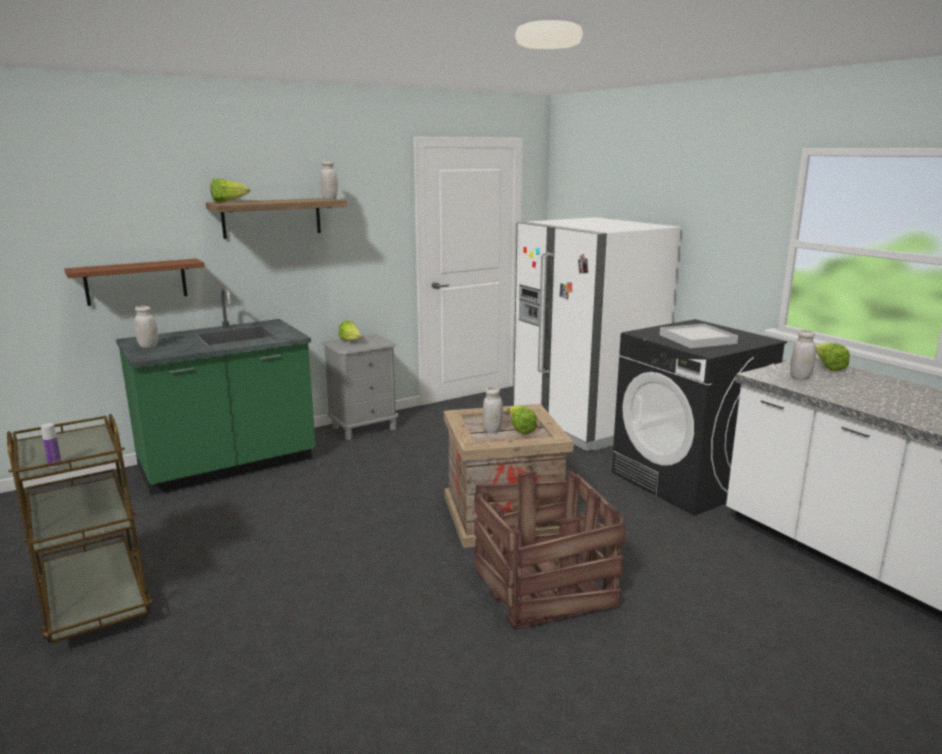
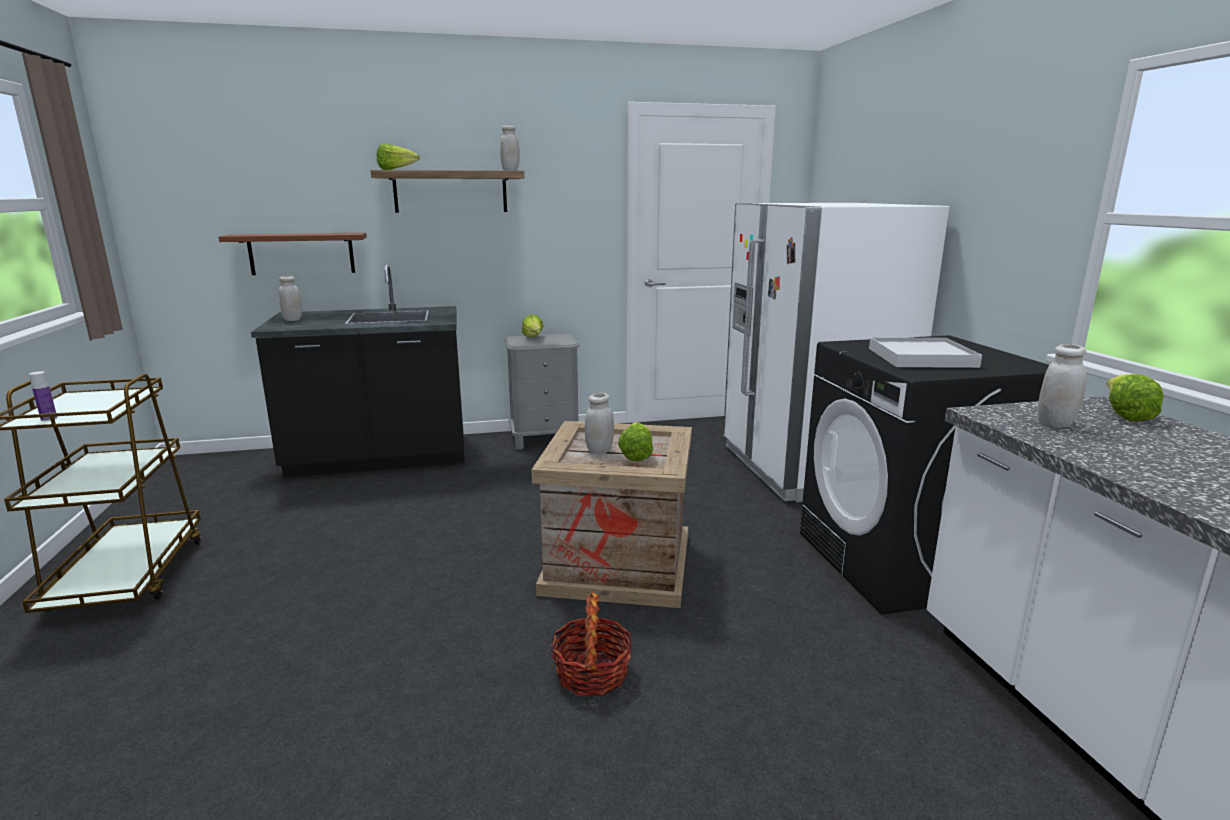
camera: 20 degrees right, 0 degrees up
(228, 465) = (379, 458): green counter -> black counter
(544, 588) = (592, 673): crate -> basket

